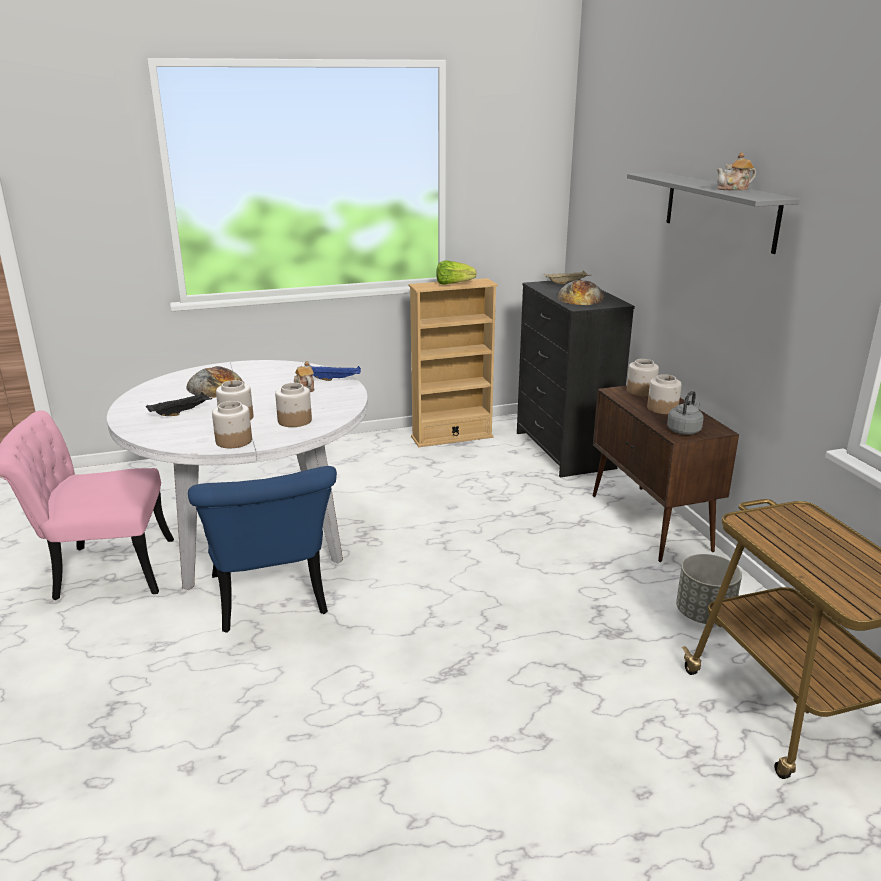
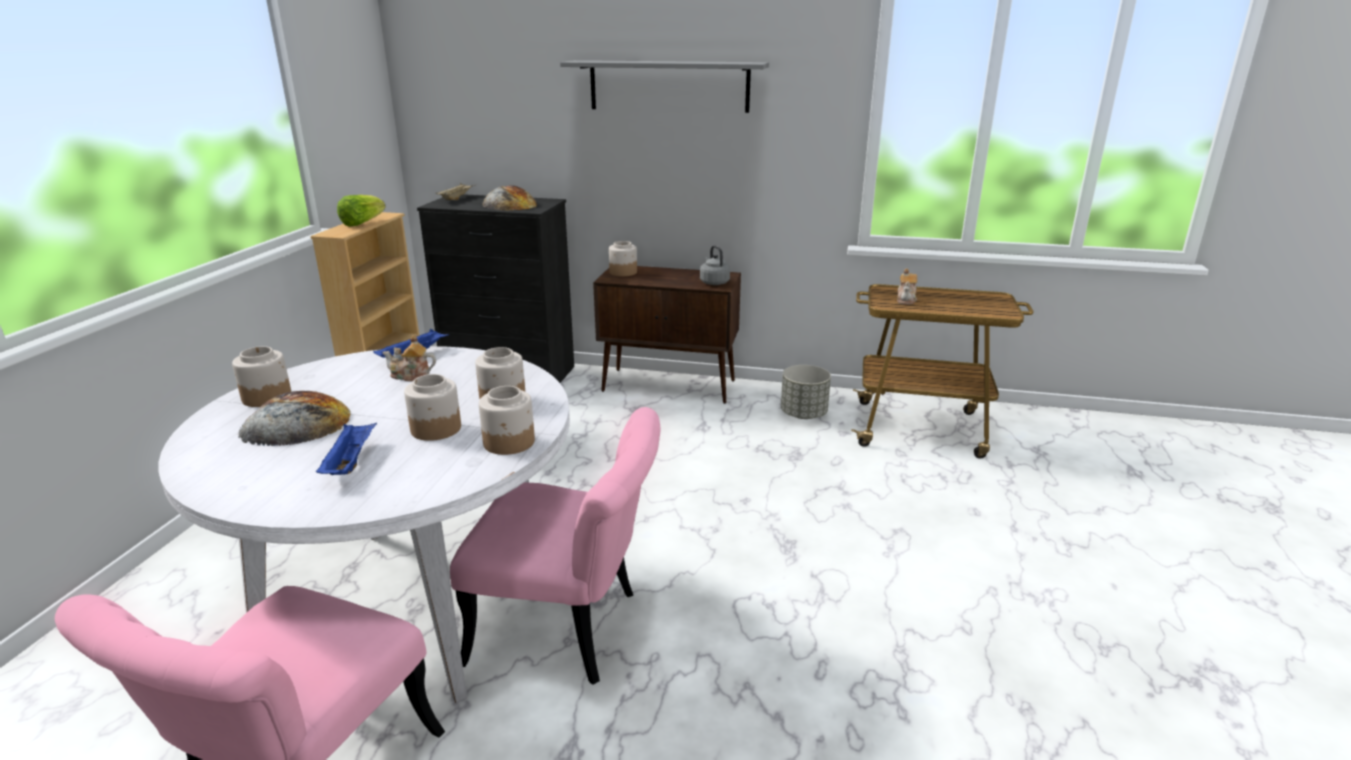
camera: 60 degrees left, 0 degrees up
(181, 412) = (350, 462): black tray -> blue tray
(271, 602) = (571, 629): blue chair -> pink chair
(662, 408) = (666, 276): jar -> jar (267, 397)
(734, 189) = (704, 62): teapot -> teapot (906, 300)

